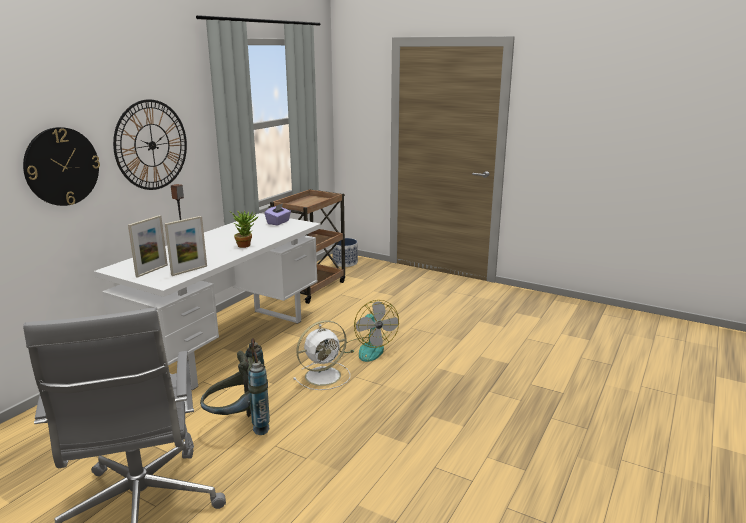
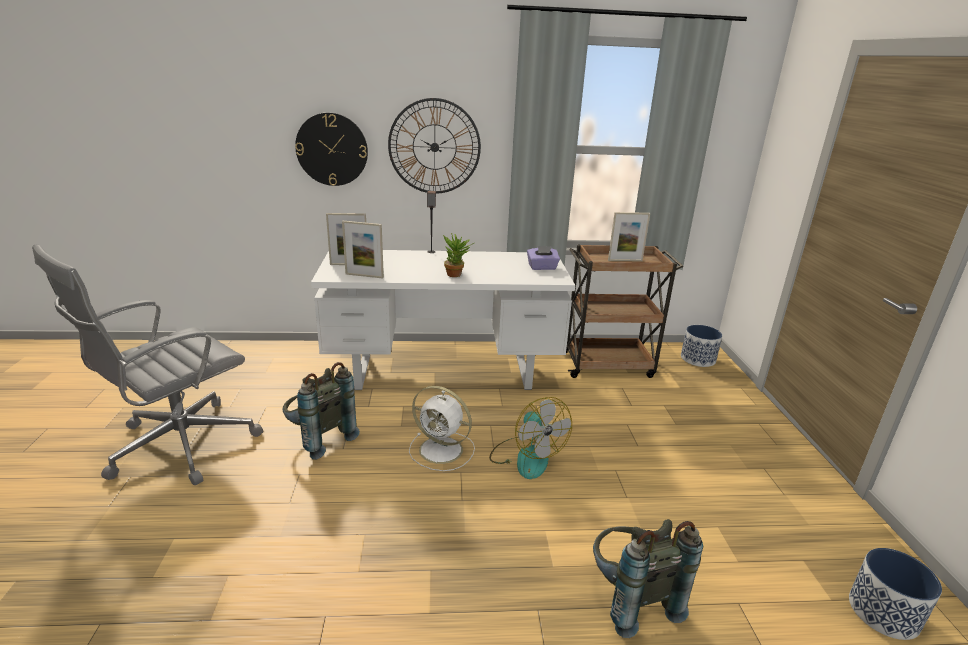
camera: 55 degrees right, 5 degrees up
(308, 203) = (625, 260): none -> picture frame
(367, 349) = (526, 457): fan -> fan turned 60 degrees counterclockwise
(503, 363) = (629, 598): none -> grey backpack
(555, 311) = (884, 613): none -> planter

